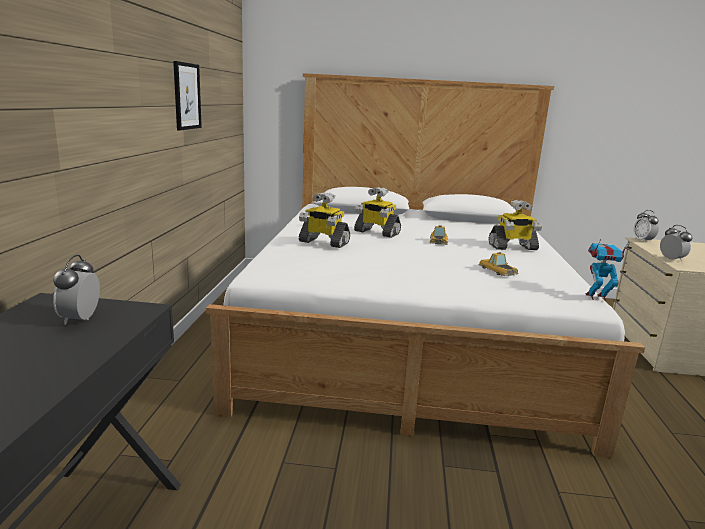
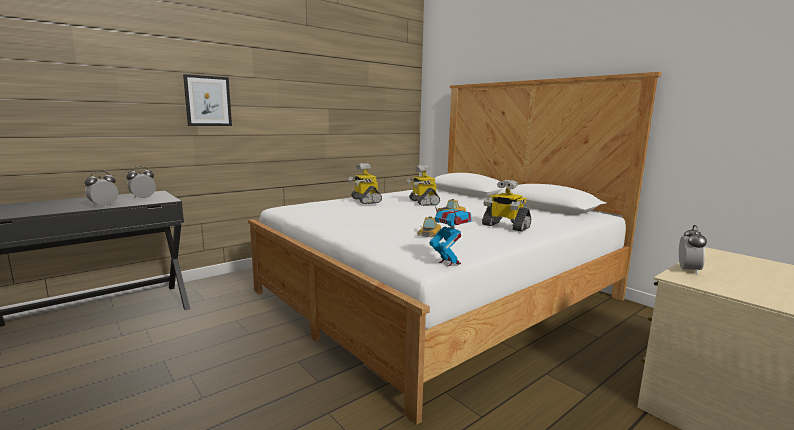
camera: 45 degrees right, 5 degrees down
(186, 96) = (332, 103): picture -> picture (208, 101)
(643, 240) = (720, 253): alarm clock -> alarm clock (104, 206)

